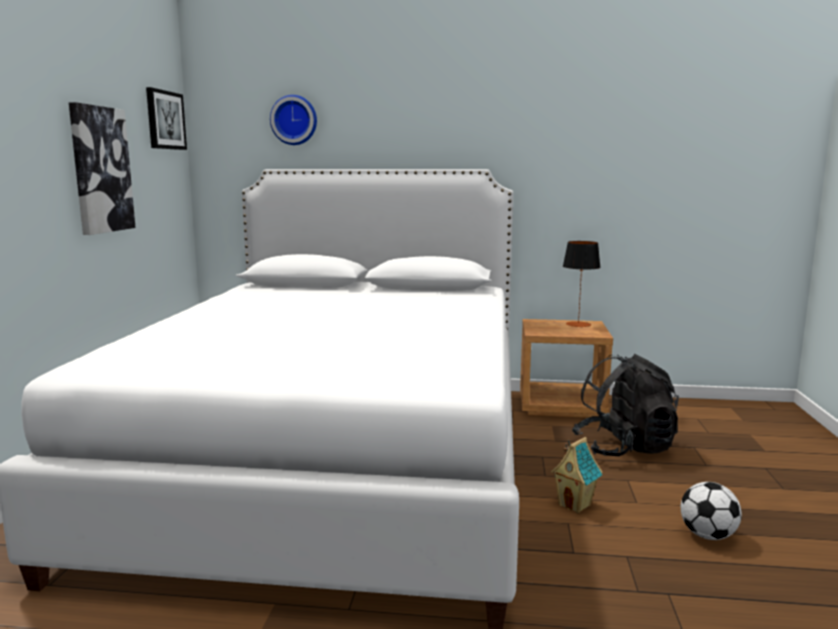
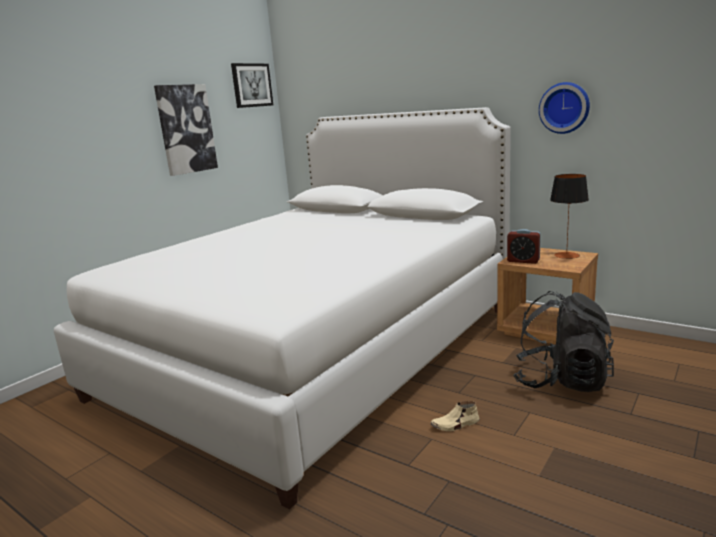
camera: 30 degrees right, 5 degrees up
(294, 120) = (341, 75): wall clock -> wall clock (564, 108)
(546, 331) = (523, 261): none -> alarm clock
(575, 505) = (455, 424): toy house -> beige shoe
(707, 535) = (547, 483): football -> none

